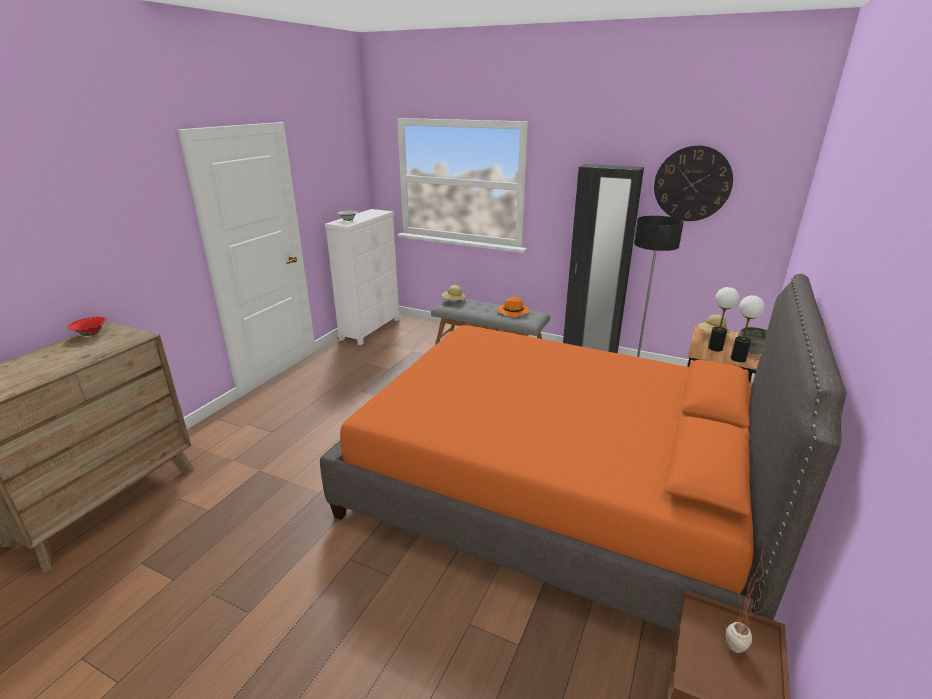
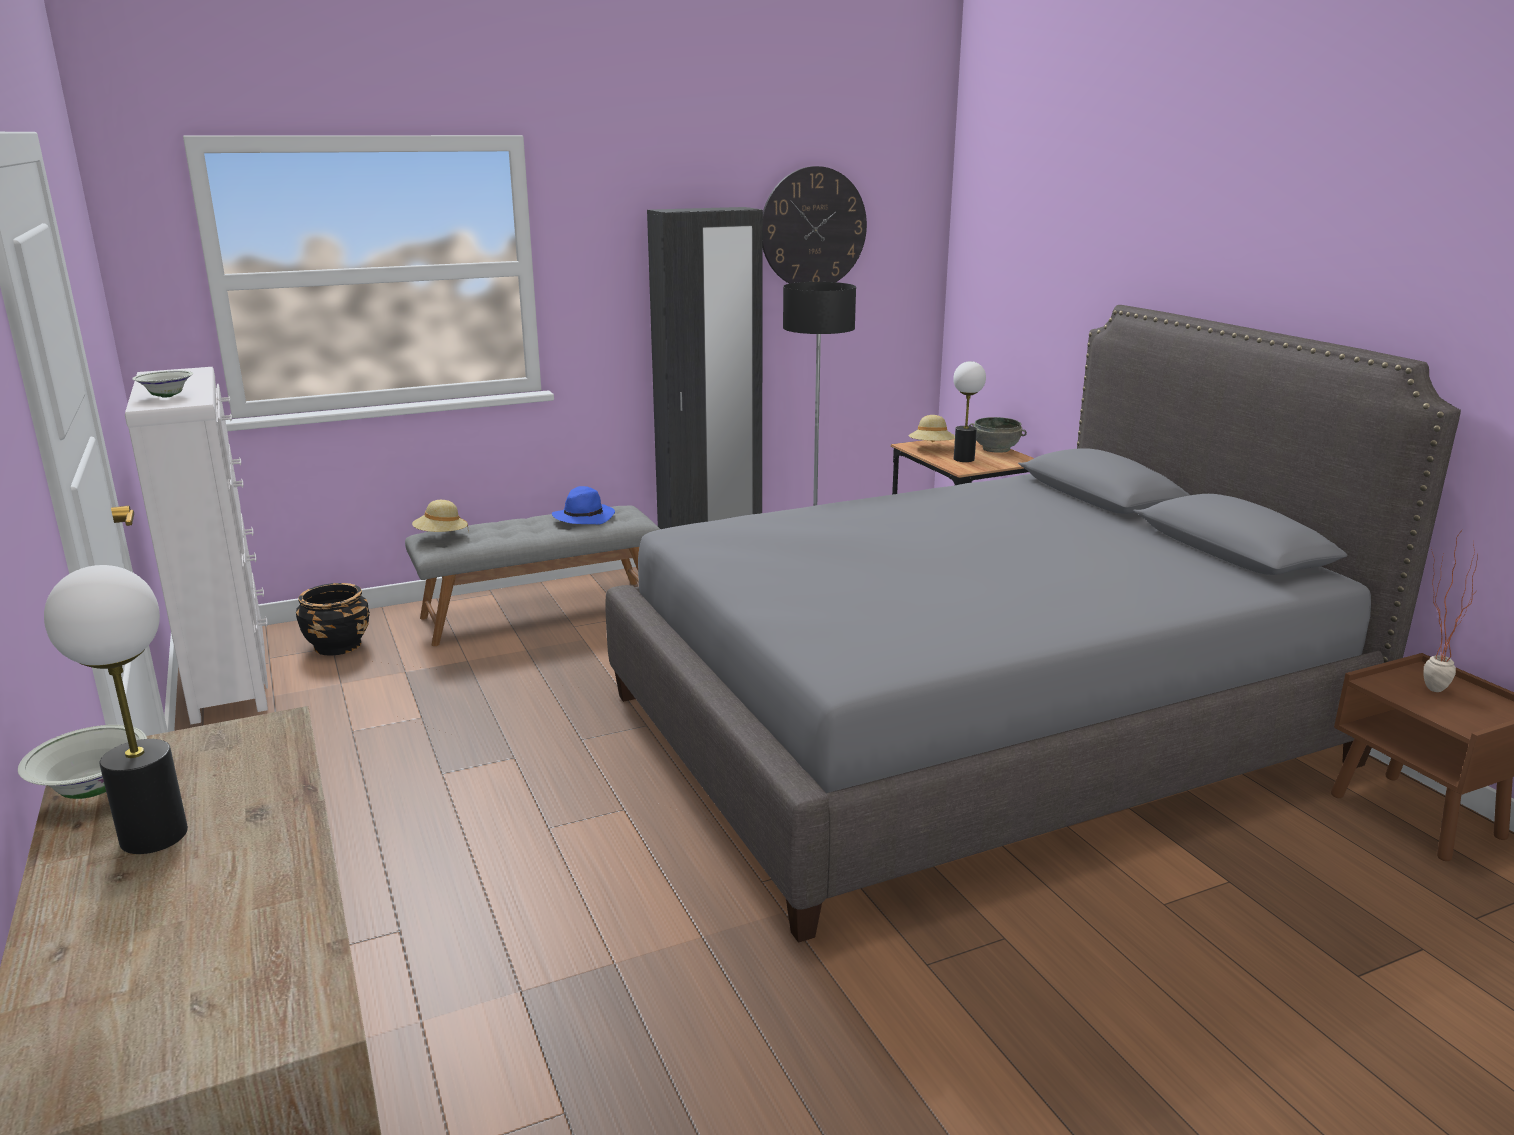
camera: 50 degrees left, 5 degrees down
(91, 334) = (93, 790): red bowl -> white bowl
(411, 332) = (337, 645): none -> black planter
(514, 312) = (584, 517): orange hat -> blue hat
(553, 491) = (974, 728): orange bed -> grey bed
(738, 359) = (1004, 461): table lamp -> table lamp (155, 835)

